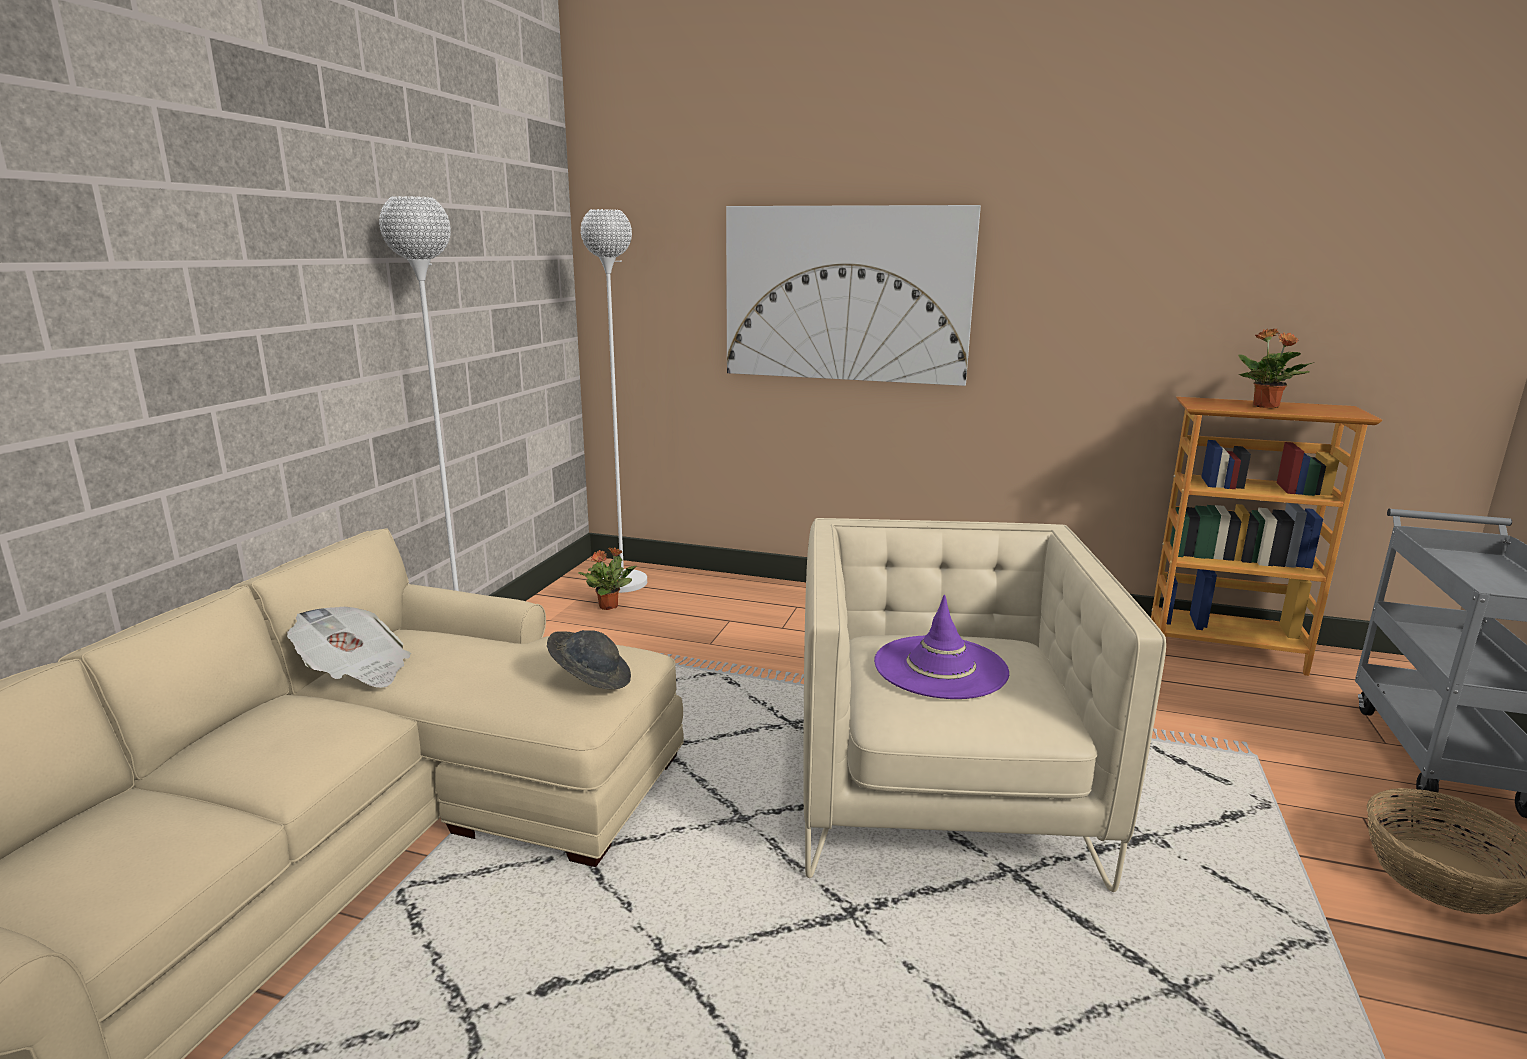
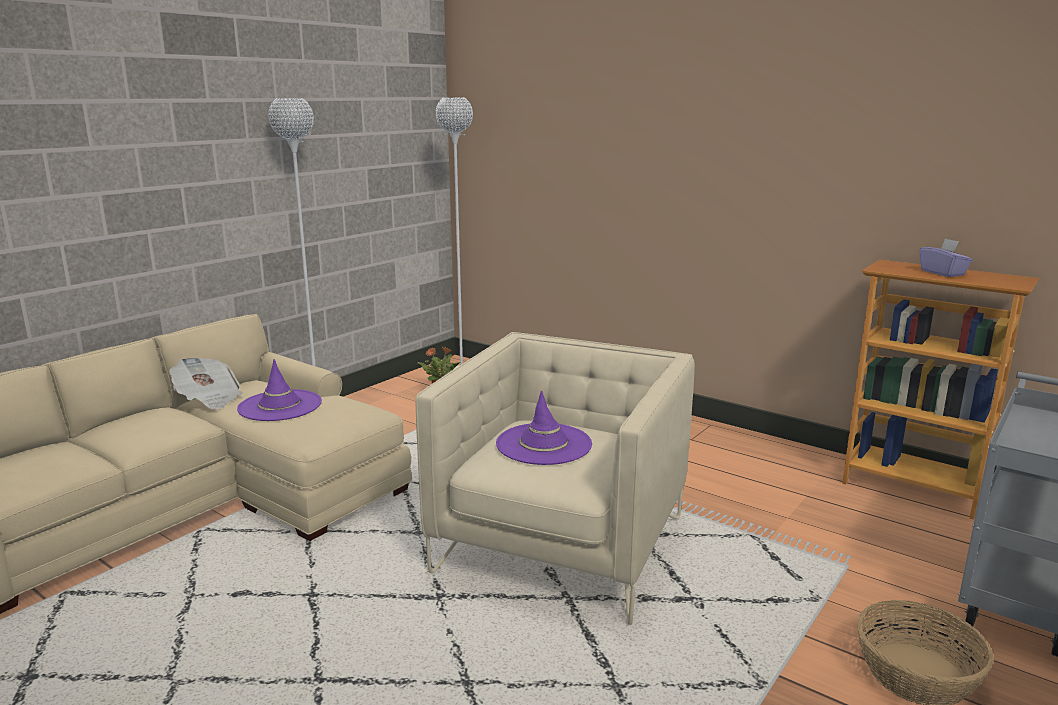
camera: 20 degrees right, 0 degrees up
(486, 666) = (280, 406): none -> purple hat
(591, 679) = (332, 422): grey hat -> none
(846, 294) = (627, 163): picture -> none
(1266, 406) = (942, 273): potted plant -> purple tissue box

